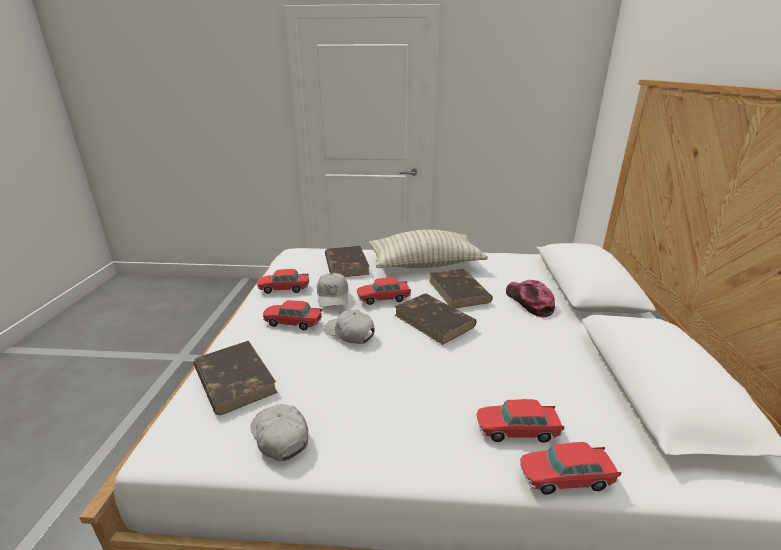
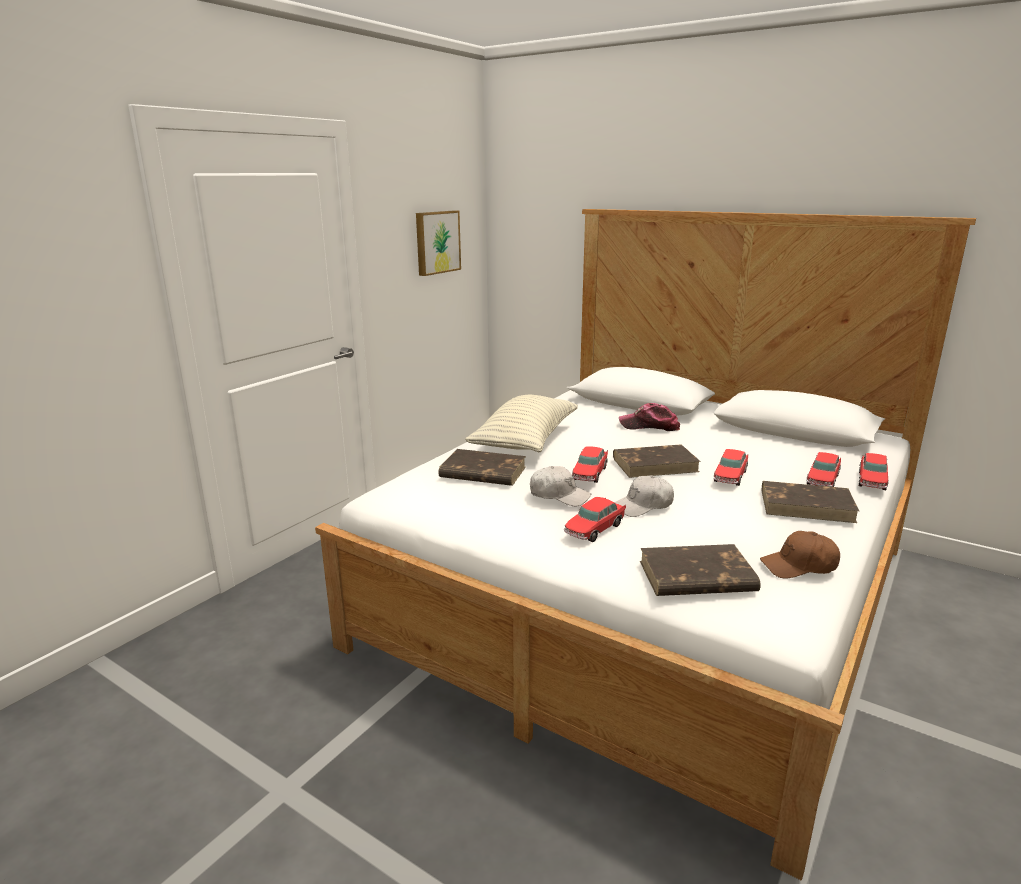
camera: 60 degrees left, 5 degrees down
(279, 436) = (799, 566): white cap -> brown cap
(284, 289) = (499, 520): toy car -> toy car (730, 476)
(459, 291) = (606, 442): brown book -> brown book (807, 506)
(526, 104) = (436, 242): none -> picture

